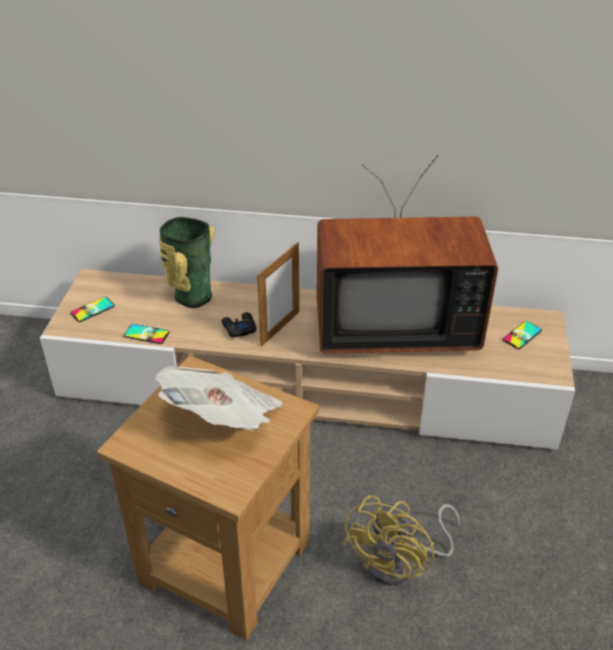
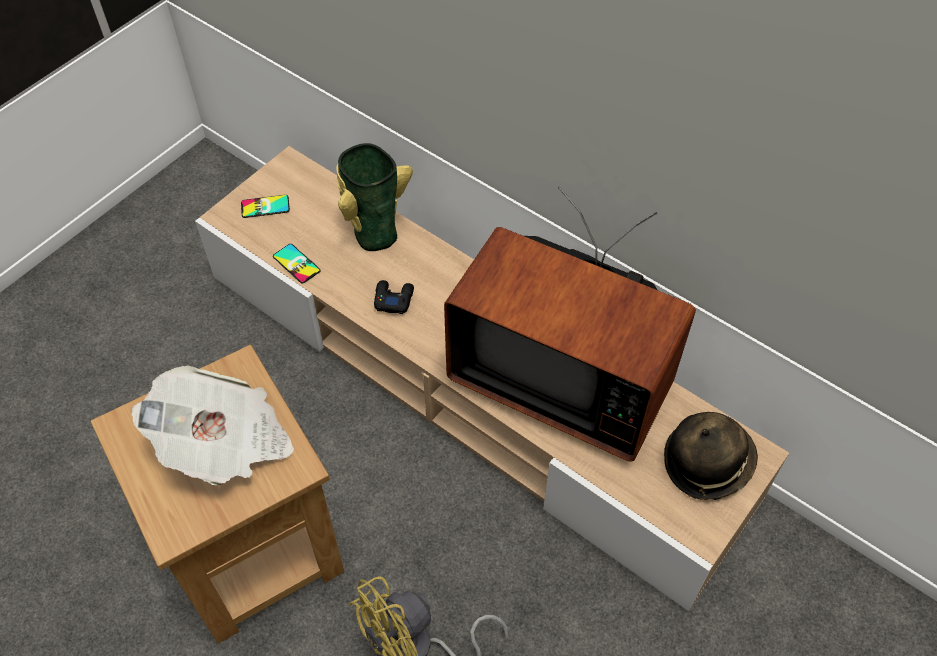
camera: 30 degrees right, 15 degrees up
(280, 328) = (436, 320): picture frame -> none
(522, 335) = (707, 462): phone -> hat

